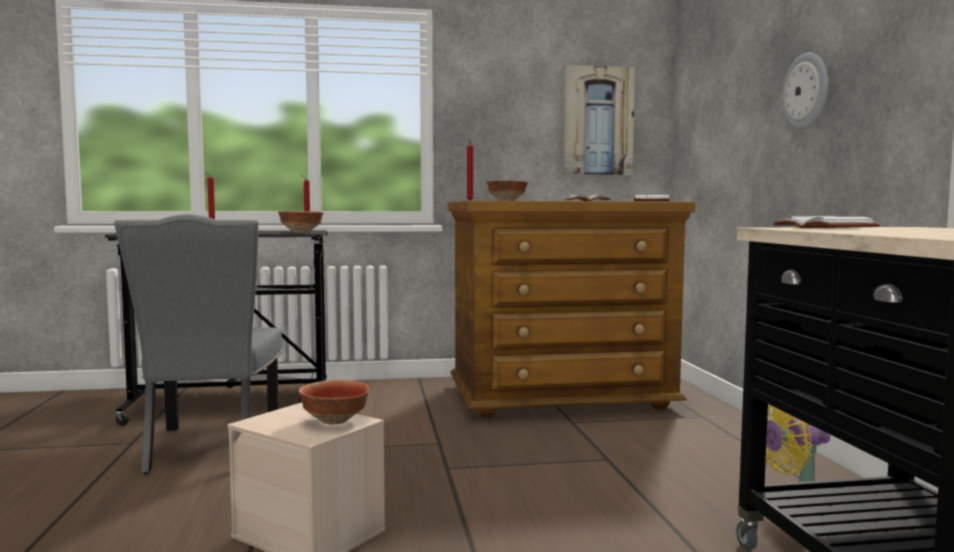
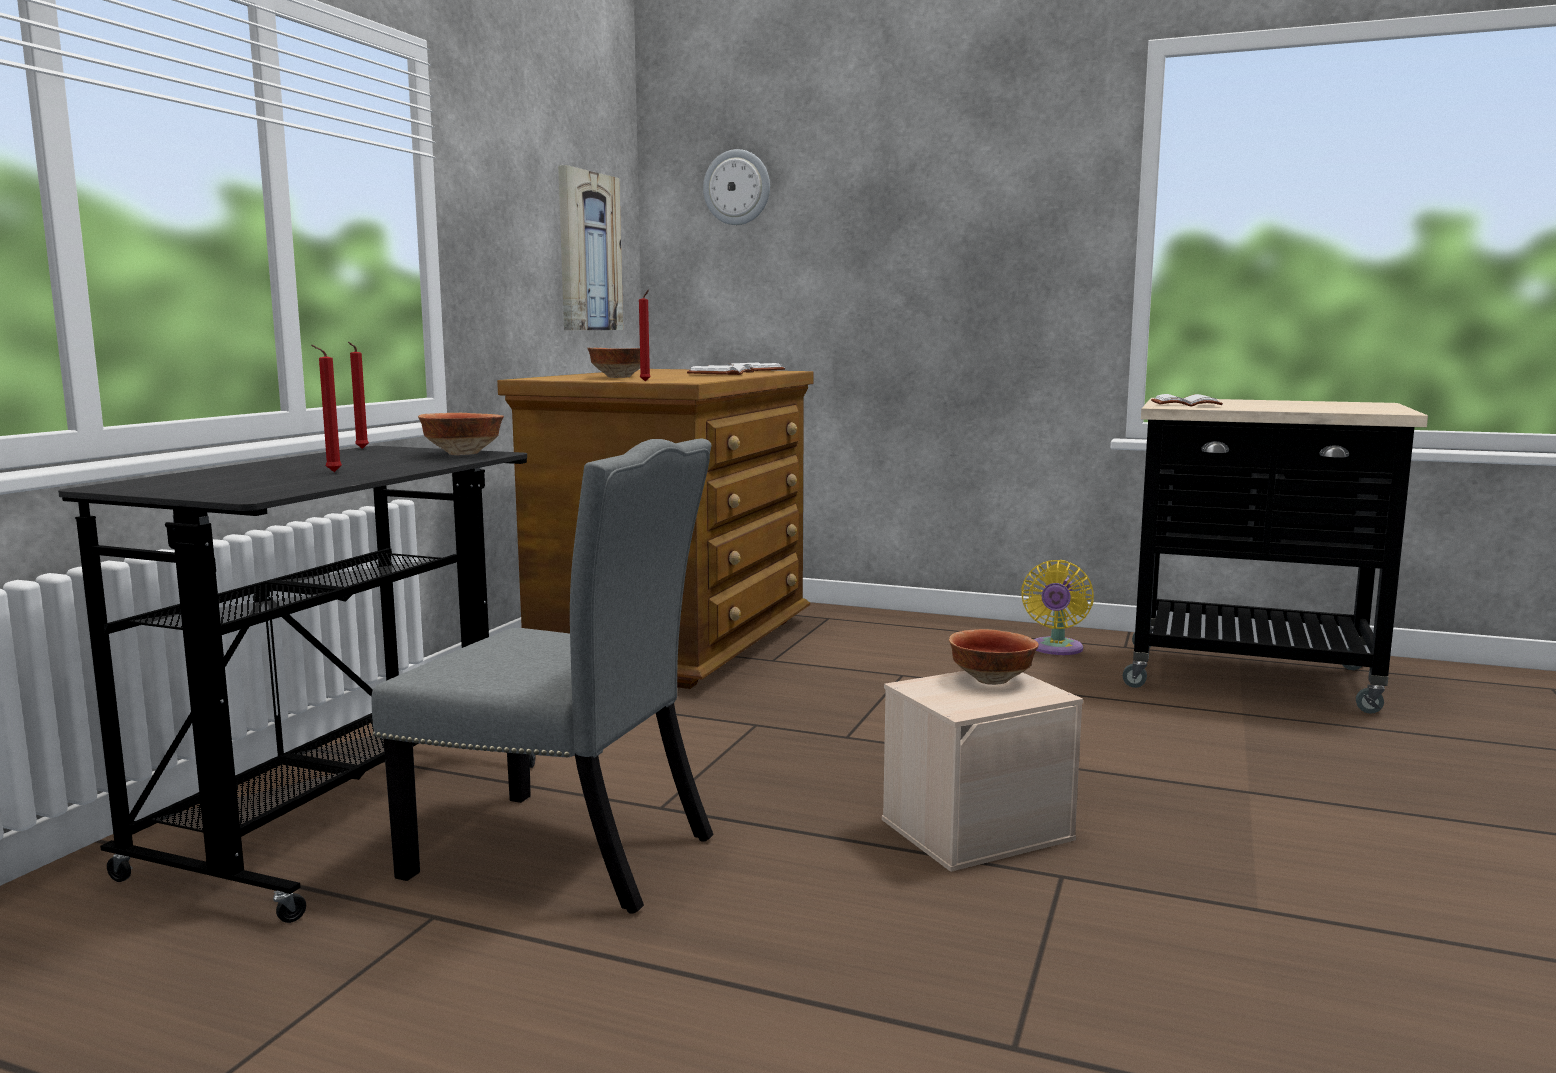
camera: 60 degrees left, 5 degrees up
(806, 91) = (934, 256): wall clock -> wall clock (737, 187)

